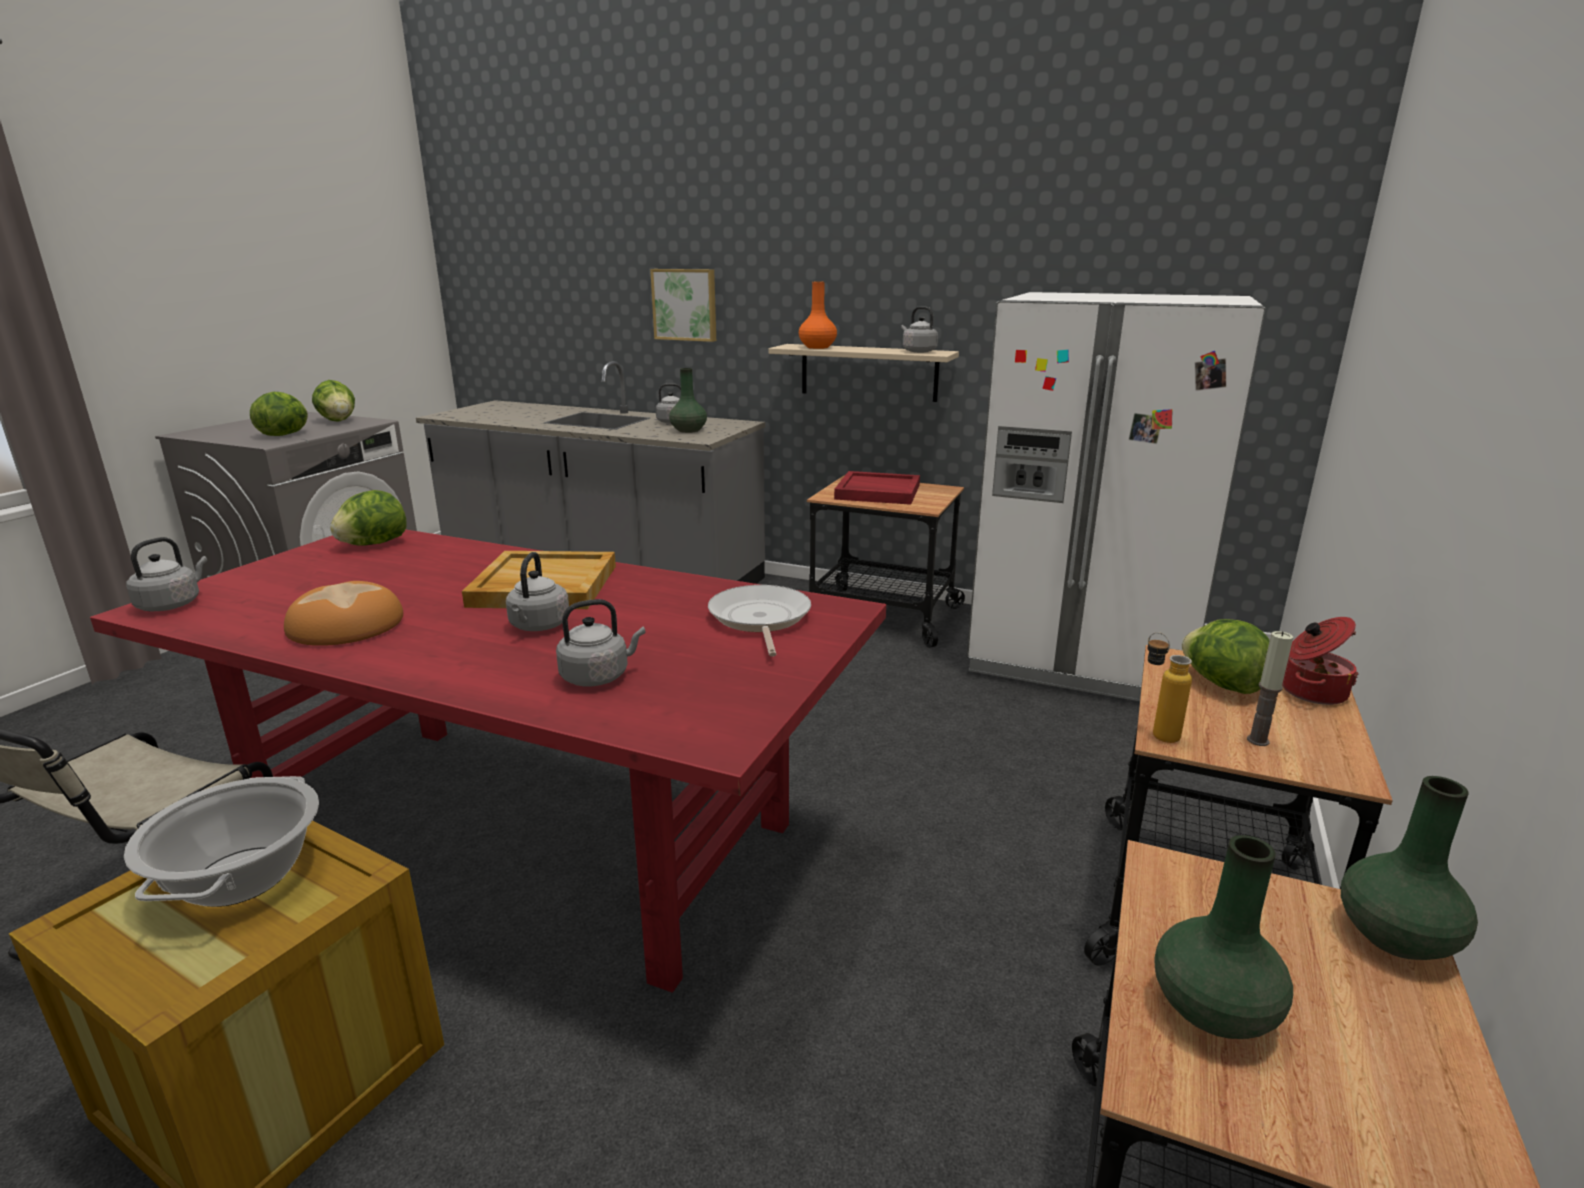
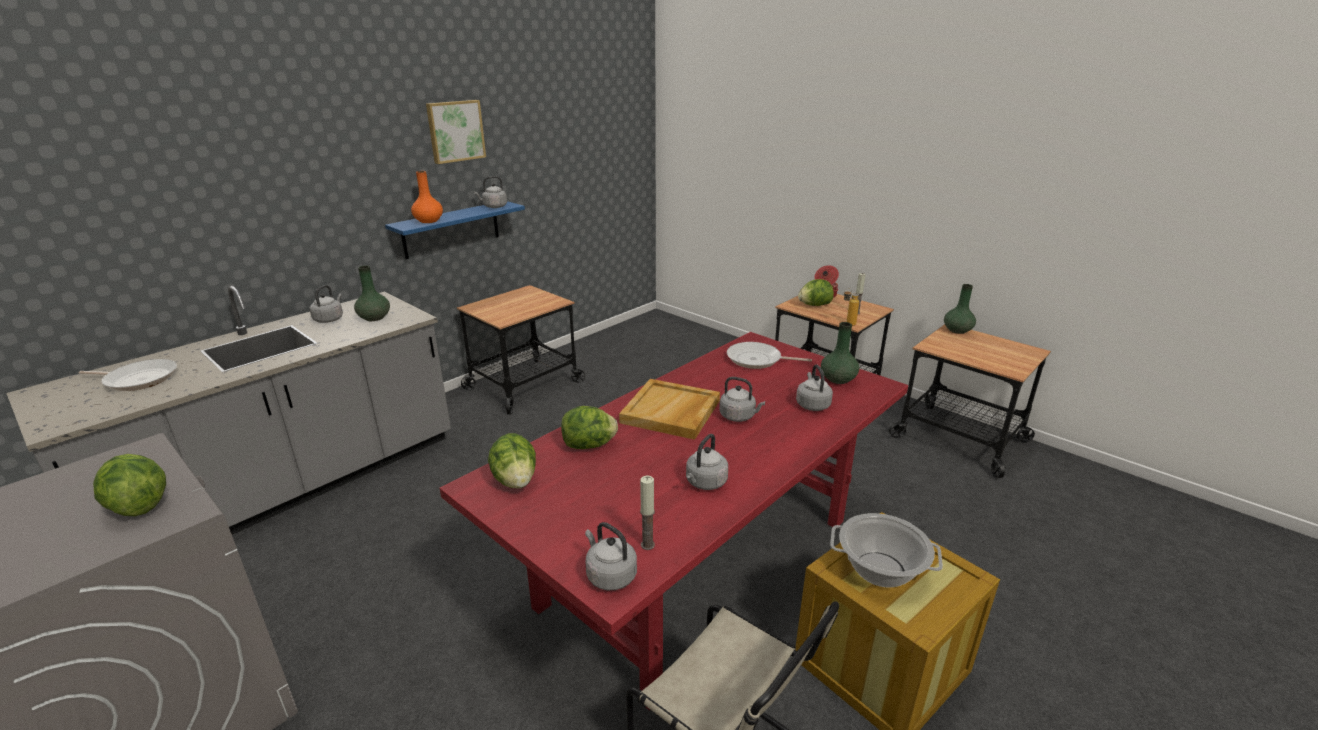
camera: 70 degrees left, 5 degrees up
(218, 613) = (647, 545): none -> candle
(338, 421) = (94, 472): lettuce -> lettuce (589, 445)
(345, 625) = (705, 483): bread -> grey kettle
(522, 412) = (138, 379): none -> frying pan
(685, 304) = (277, 212): picture -> picture (455, 131)
(868, 372) = (451, 229): beige shelf -> blue shelf
(877, 492) = (511, 306): red tray -> none
(1081, 657) = (627, 348): white fridge -> none
(1214, 1009) = (987, 358): green vase -> green vase (838, 379)

